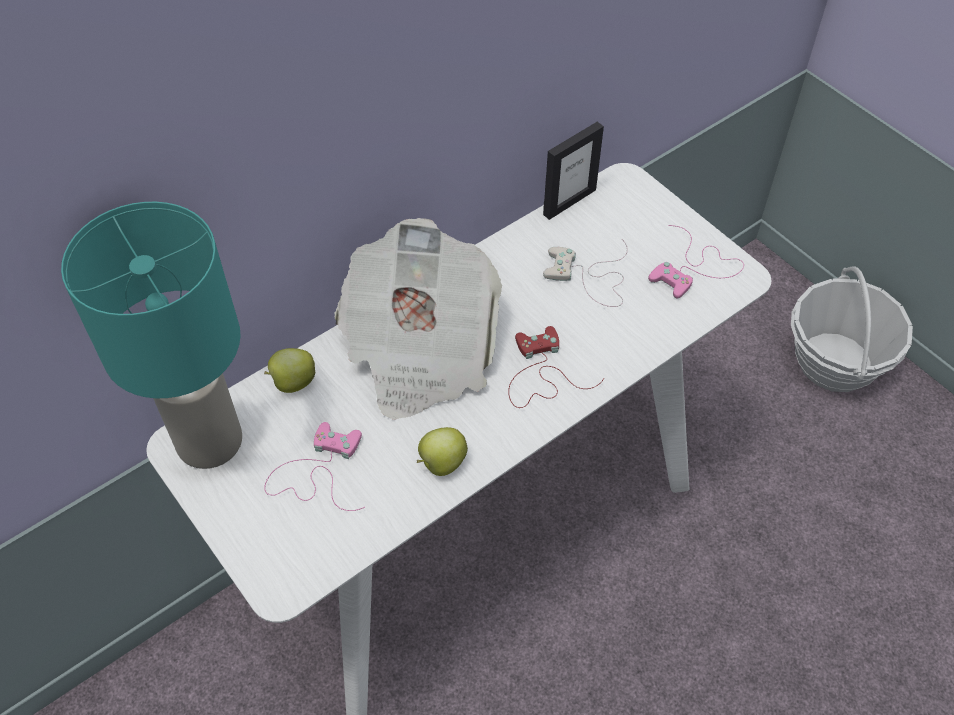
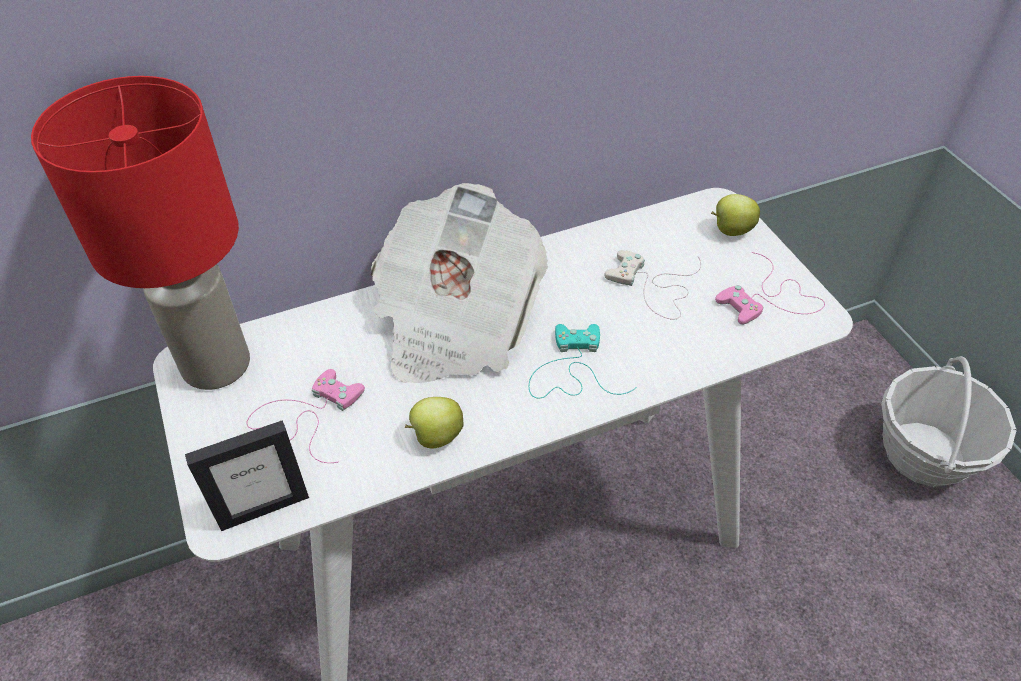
camera: 15 degrees right, 5 degrees down
(210, 440) = (217, 363): turquoise table lamp -> red table lamp
(293, 382) = (318, 326): apple -> apple (730, 230)
(541, 373) = (571, 369): red game controller -> turquoise game controller
(569, 202) = (654, 213): picture frame -> picture frame (264, 508)

